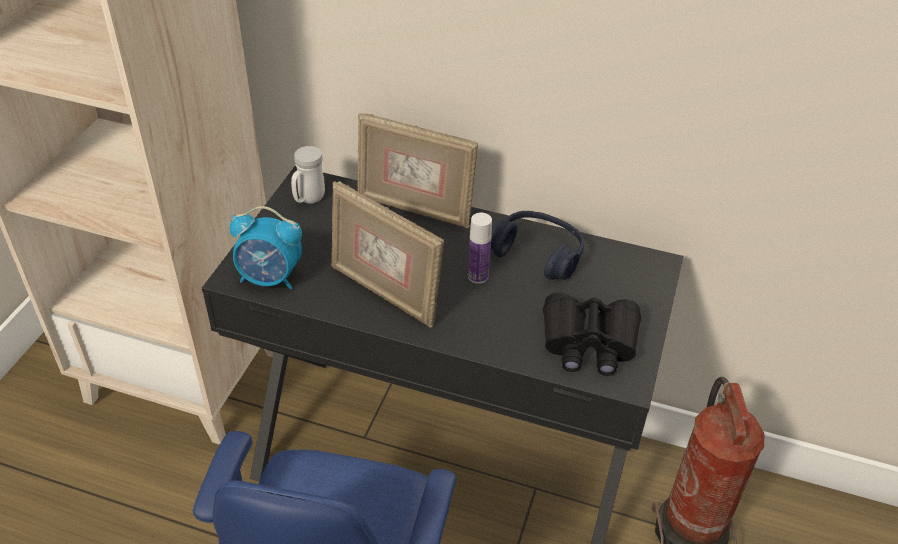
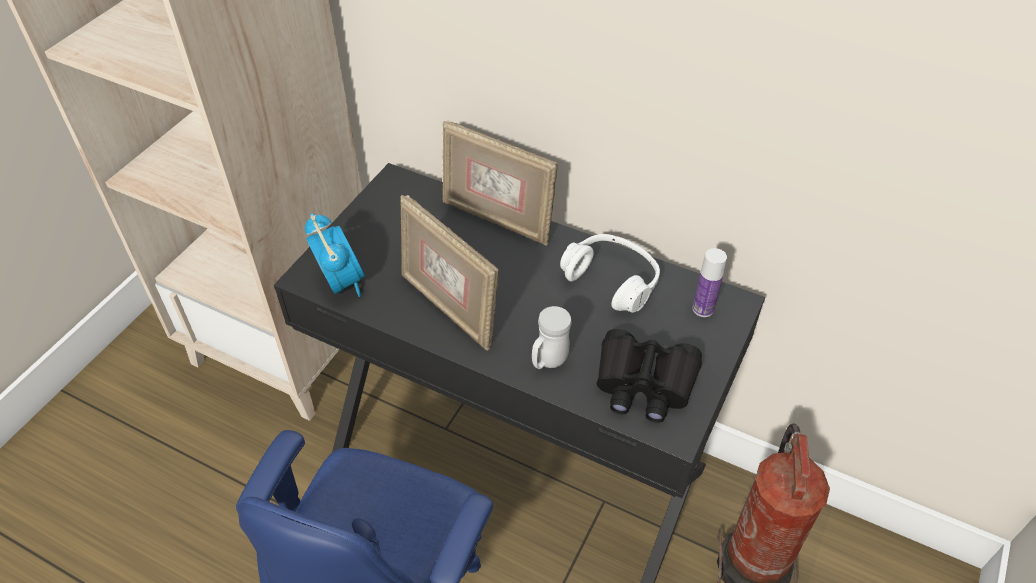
camera: 10 degrees right, 5 degrees up
(270, 278) = (341, 281): alarm clock -> alarm clock turned 135 degrees counterclockwise
(308, 200) = (394, 200): white mug -> white mug (548, 362)
(478, 276) = (546, 299): bottle -> bottle (703, 309)
(537, 254) = (612, 280): blue headphones -> white headphones

